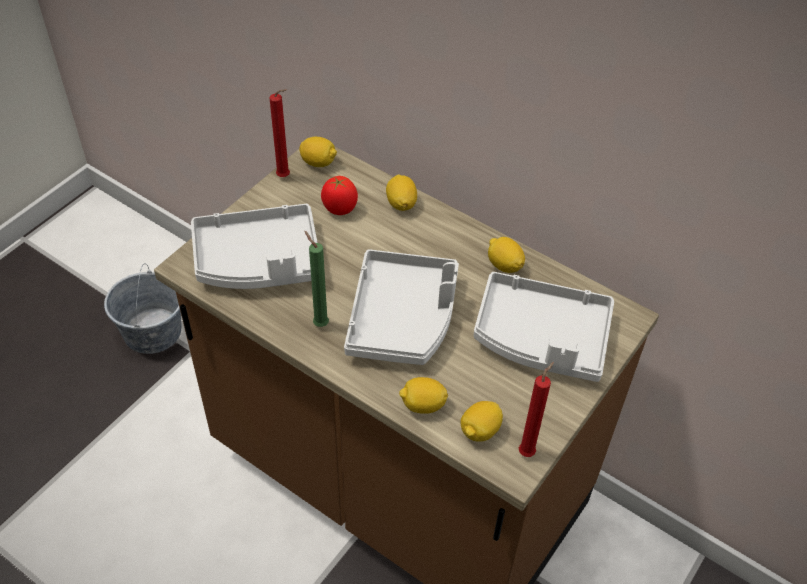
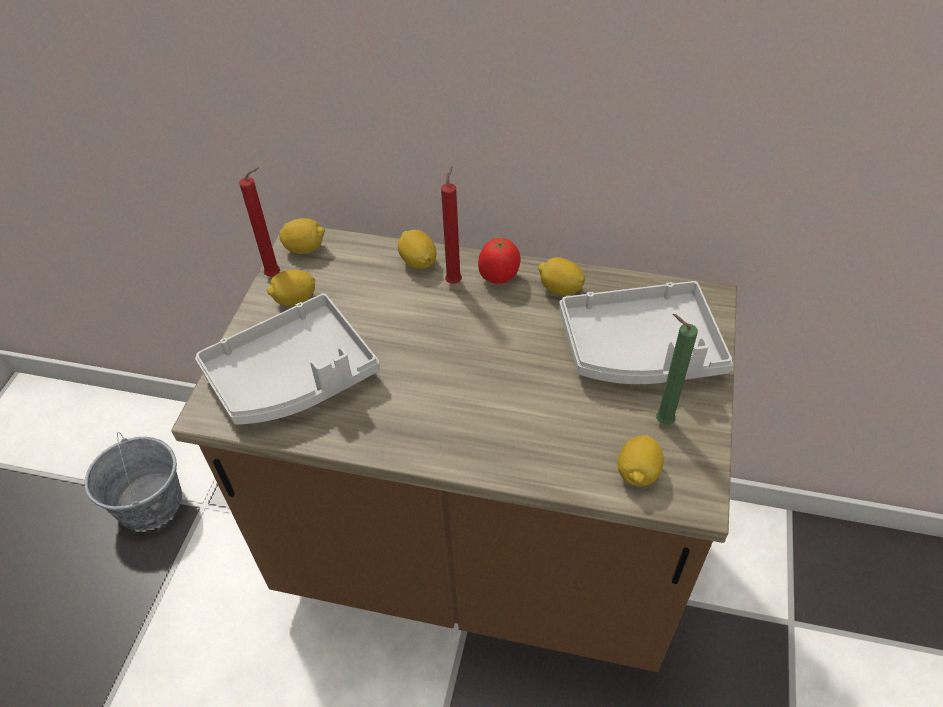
camera: 20 degrees left, 0 degrees up
(319, 323) = (399, 421): green candle -> green candle (661, 420)
(339, 209) = (354, 290): tomato -> tomato (499, 277)
(403, 318) = (487, 381): grey tray -> none
(422, 405) = (562, 468): lemon -> lemon (294, 300)
(528, 451) = (699, 474): red candle -> red candle (454, 280)

